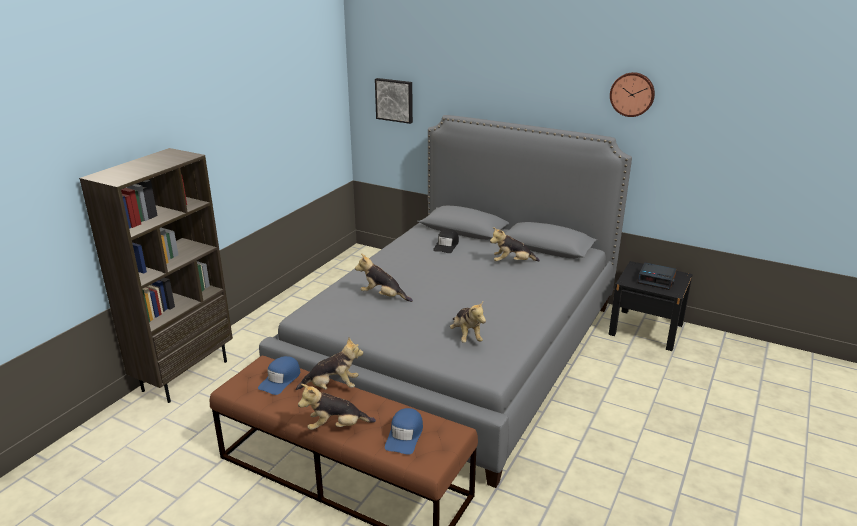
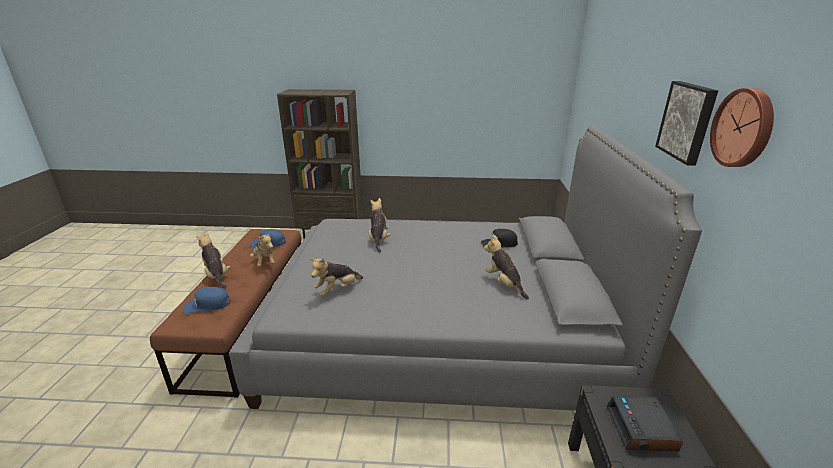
camera: 65 degrees right, 0 degrees up
(395, 100) = (586, 107): picture -> picture (687, 121)

